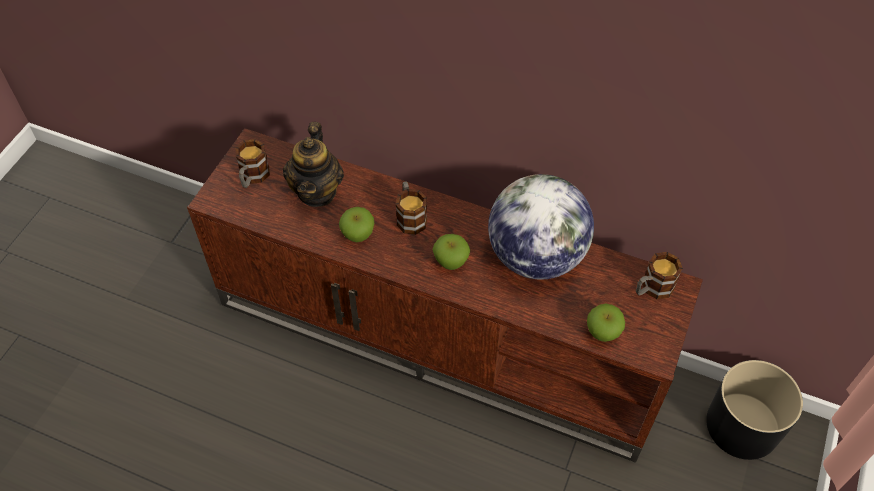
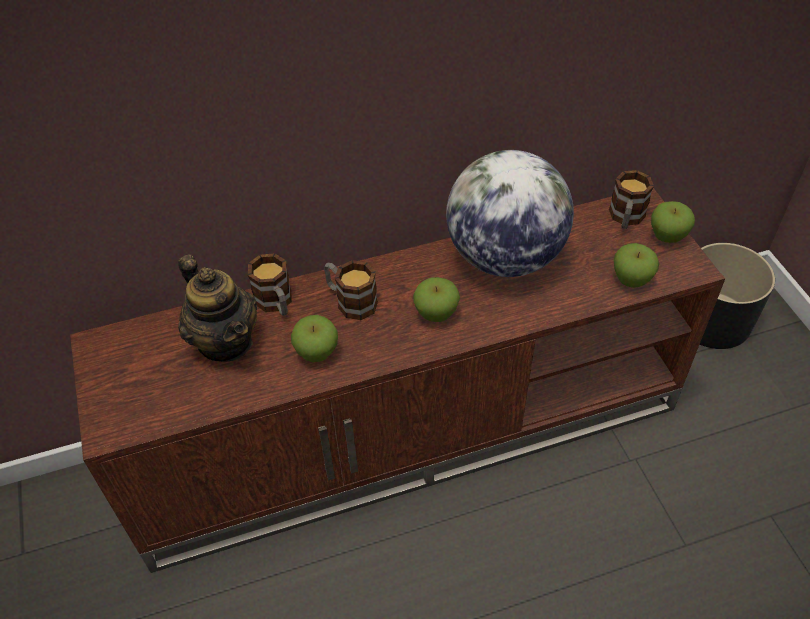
camera: 40 degrees left, 5 degrees down
(253, 177) = (135, 375): mug -> mug (276, 303)
(666, 322) = (667, 237): none -> apple

